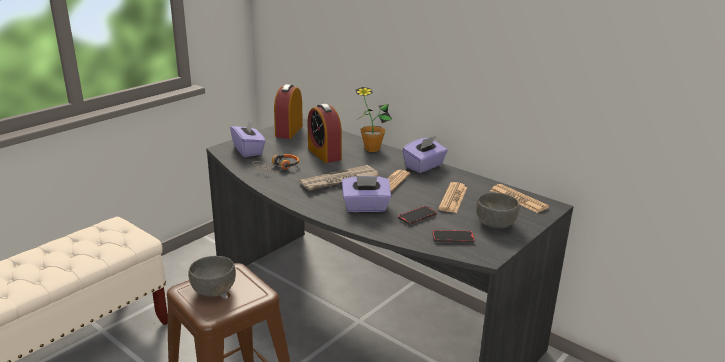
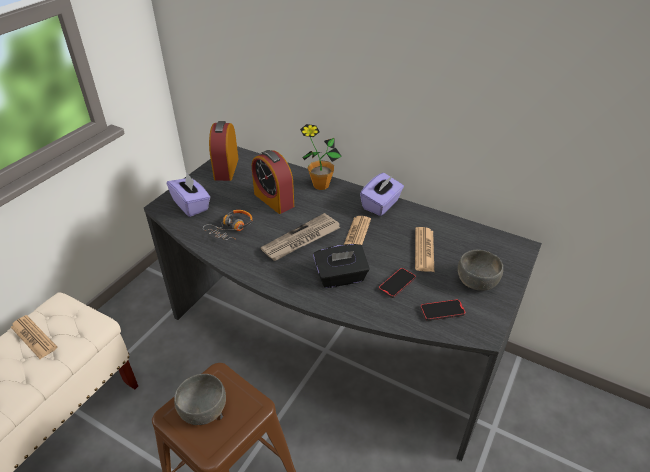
camera: 10 degrees left, 15 degrees up
(365, 207) = (340, 277): purple tissue box -> black tissue box
(518, 199) = (487, 241): newspaper -> newspaper (33, 337)

